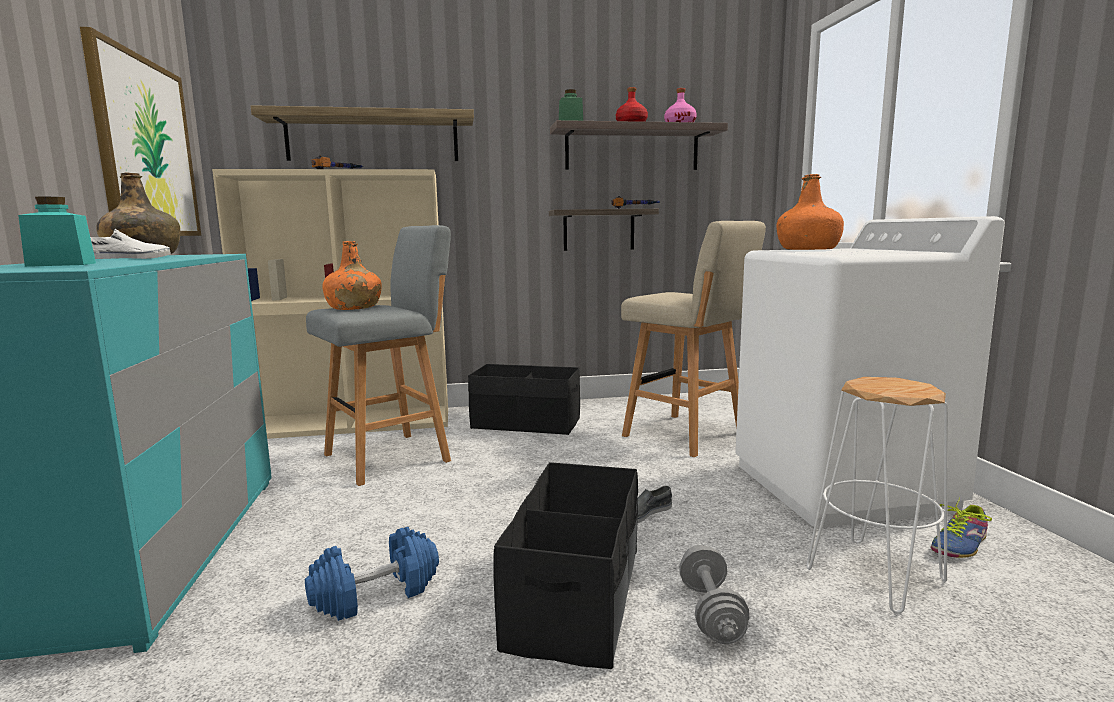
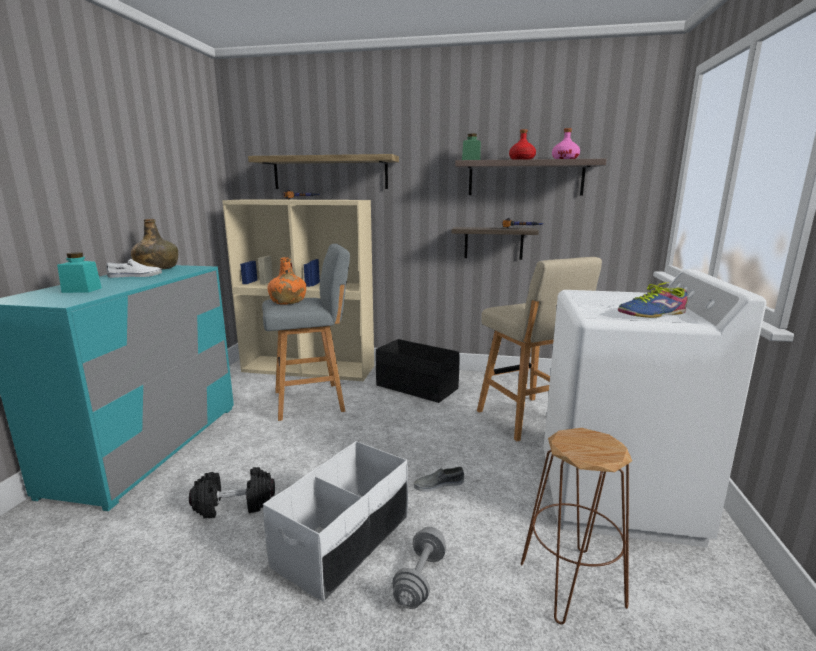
camera: 20 degrees right, 5 degrees up
(146, 148) = (179, 191): picture -> none
(376, 593) = (235, 504): blue dumbbell -> black dumbbell
(577, 597) = (344, 541): black storage box -> white storage box
(808, 250) = (607, 296): orange bottle -> none
(874, 575) = (570, 584): white stool -> brown stool
(959, 544) = (674, 577): shoe -> shoe (652, 314)

